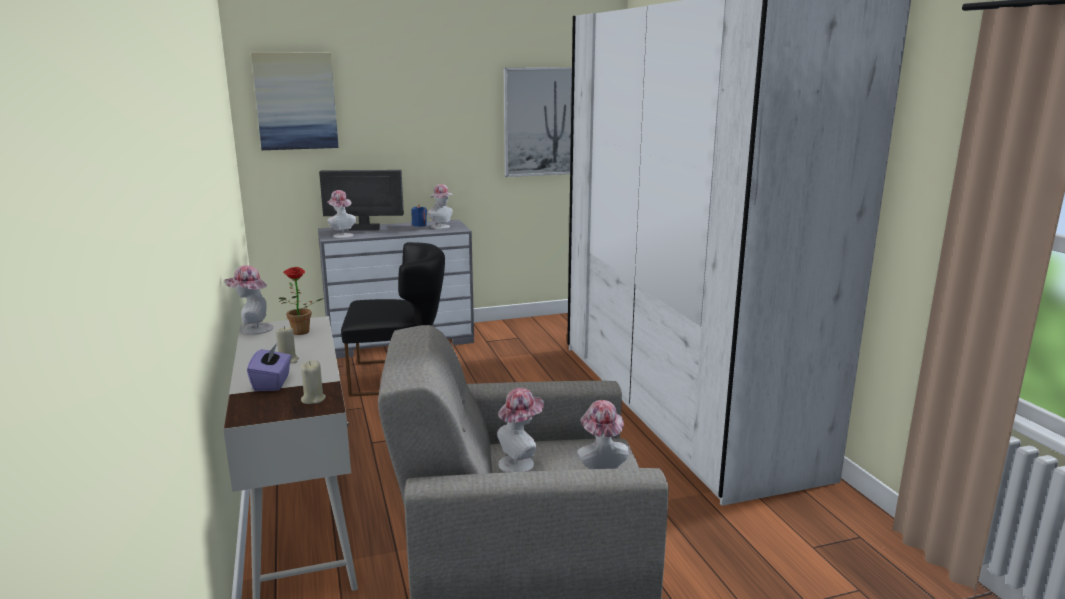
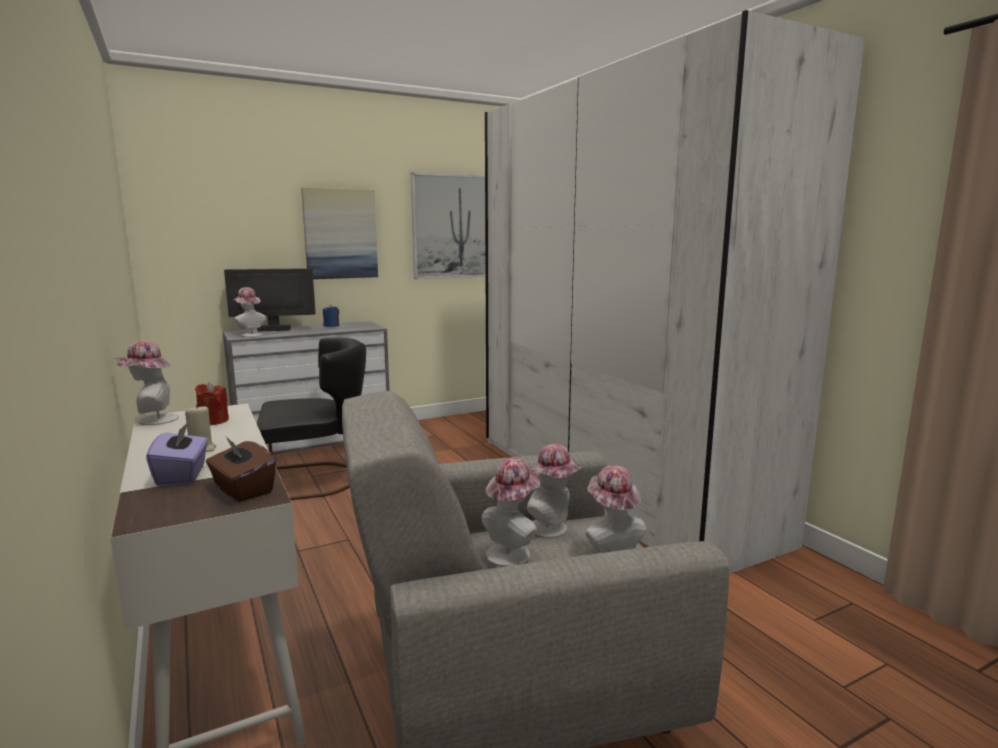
camera: 10 degrees left, 5 degrees down
(296, 101) = (197, 197): picture -> picture (340, 234)
(299, 333) = (214, 421): potted plant -> red candle
(313, 399) = (242, 490): beige candle -> brown tissue box
(442, 227) = (355, 326): hat -> hat (552, 529)

